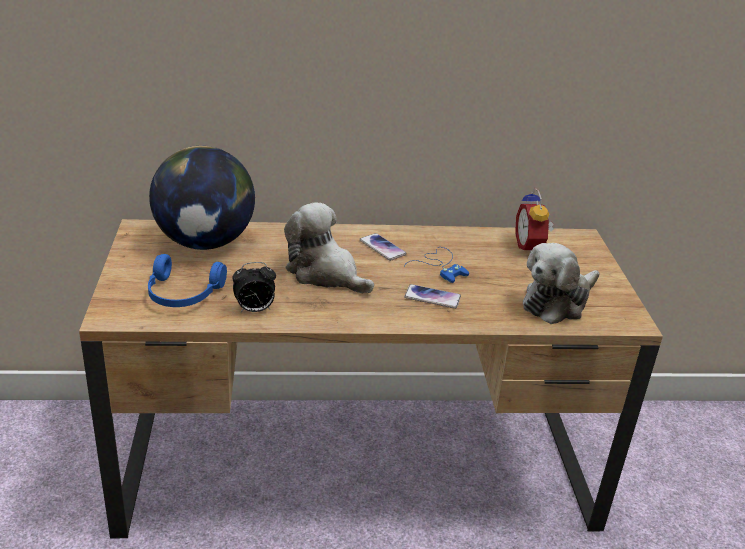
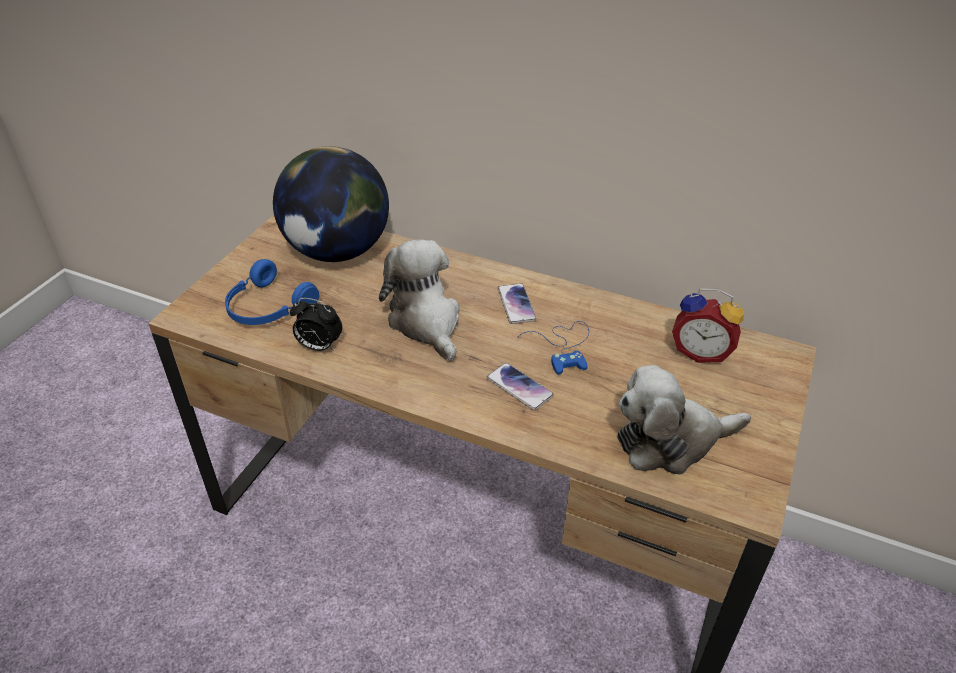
camera: 30 degrees right, 10 degrees up
(531, 247) = (701, 351): alarm clock -> alarm clock turned 90 degrees counterclockwise

